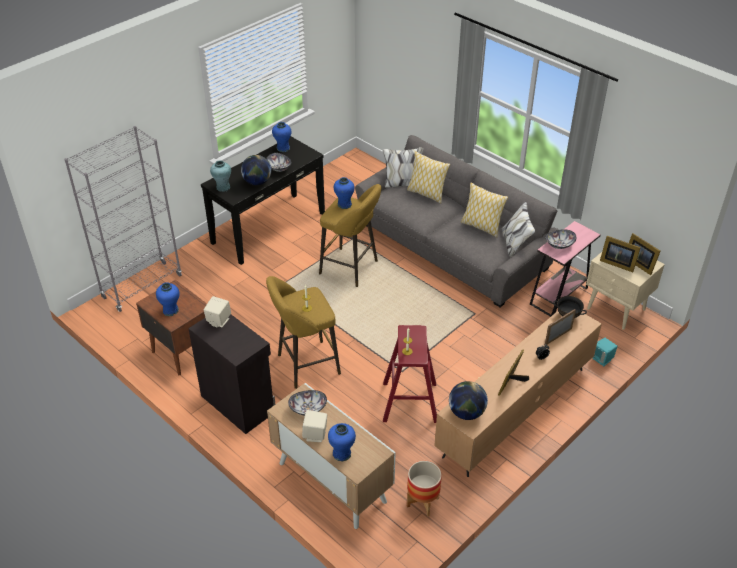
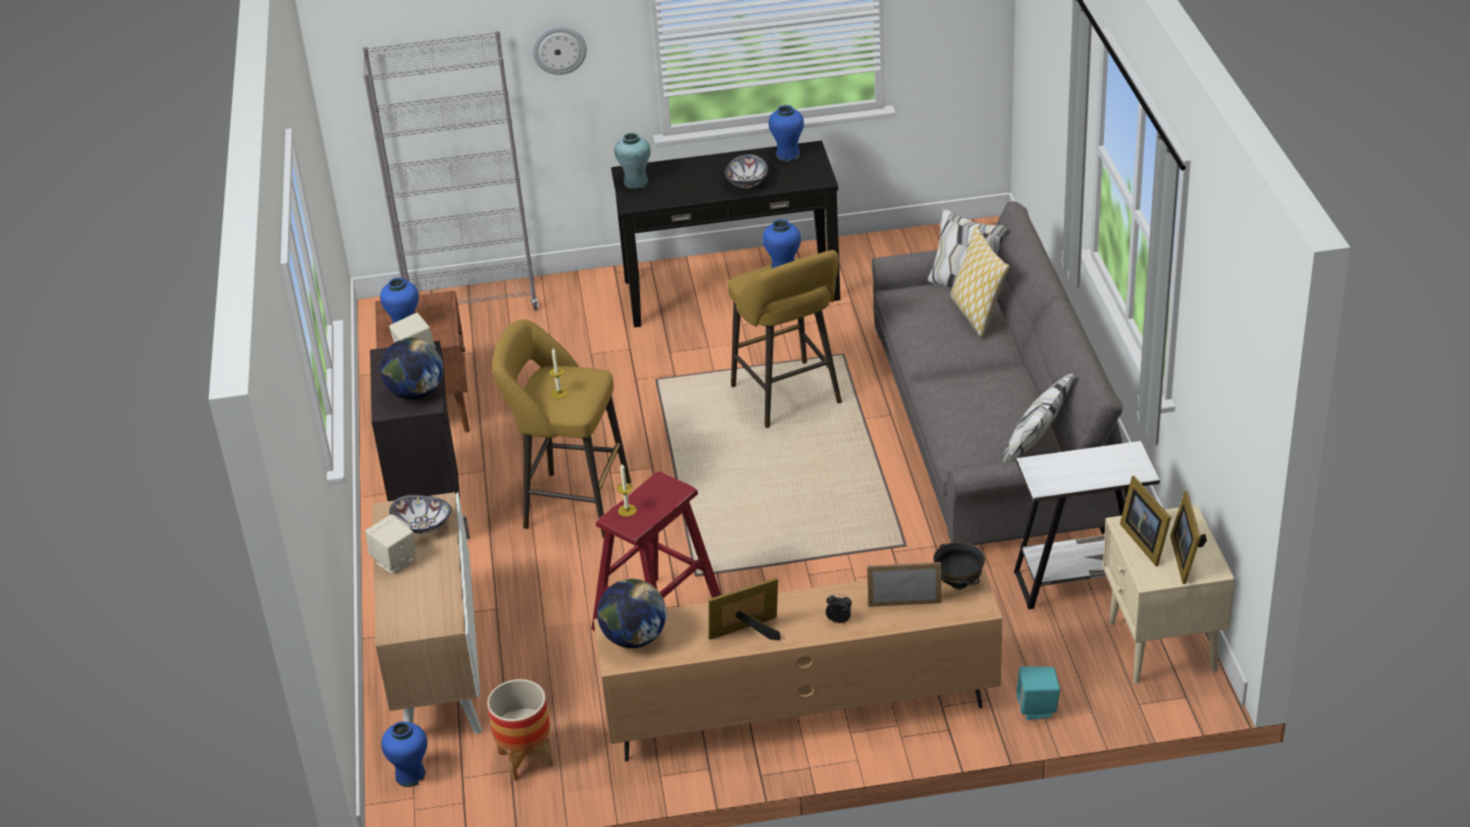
camera: 40 degrees right, 5 degrees down
(163, 127) = (559, 49): none -> wall clock
(257, 182) = (691, 192): globe -> globe (416, 393)
(342, 453) = (400, 600): blue vase -> blue vase (410, 775)
(481, 226) = (1006, 399): pillow -> none
(558, 296) = (1081, 581): pink side table -> white side table
(559, 245) = (1063, 466): bowl -> none

